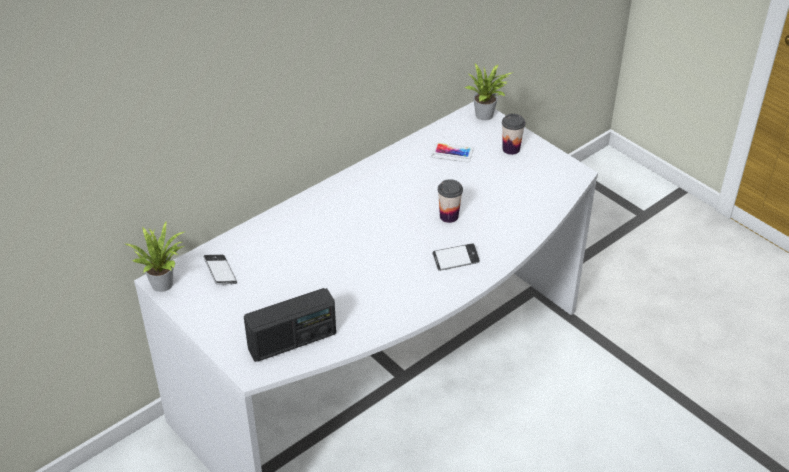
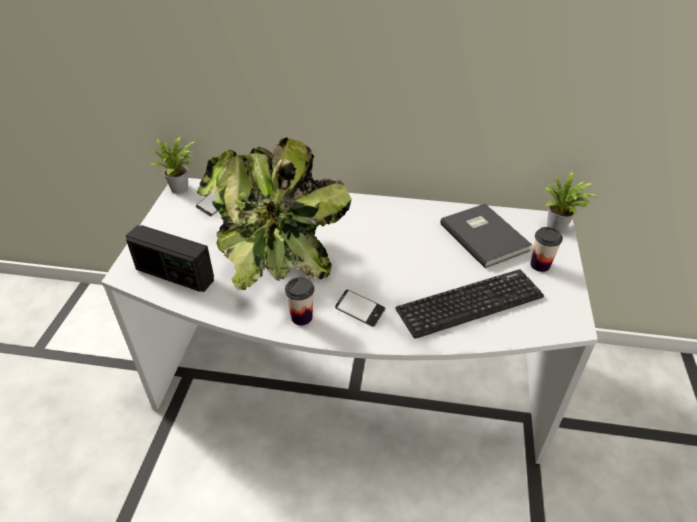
camera: 50 degrees right, 0 degrees up
(338, 274) = (270, 256): none -> potted plant
(449, 216) = (407, 277): cup -> cup (301, 317)
(452, 153) = (485, 236): phone -> grey book
(508, 204) = (470, 303): none -> keyboard

